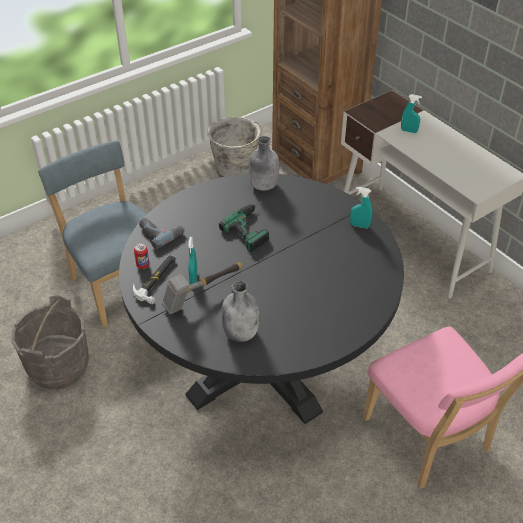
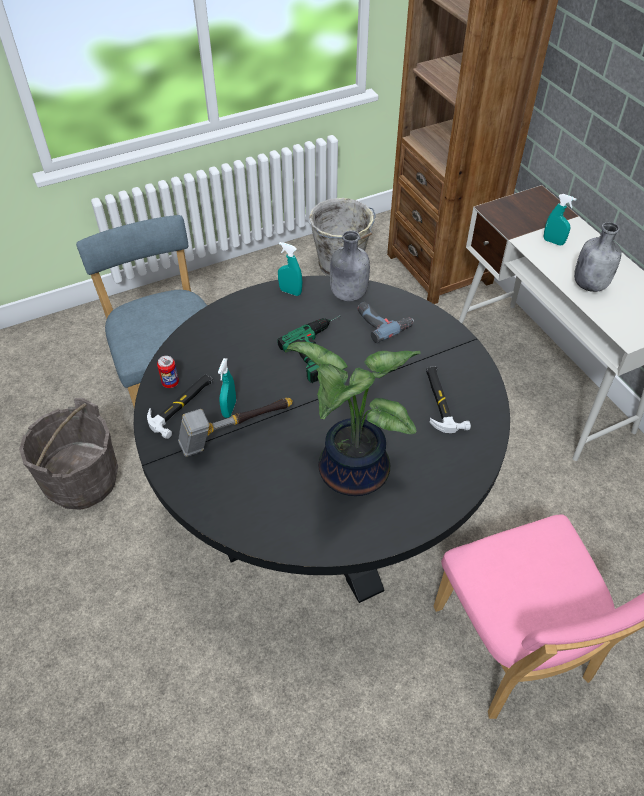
camera: 10 degrees right, 5 degrees up
(161, 232) = (204, 341): power drill -> power drill (383, 322)
(241, 332) = (272, 496): grey bottle -> grey bottle (590, 284)
(294, 309) = (349, 472): none -> potted plant
(350, 252) = (441, 401): none -> hammer
(359, 225) = (462, 365): turquoise spray bottle -> turquoise spray bottle (290, 292)

